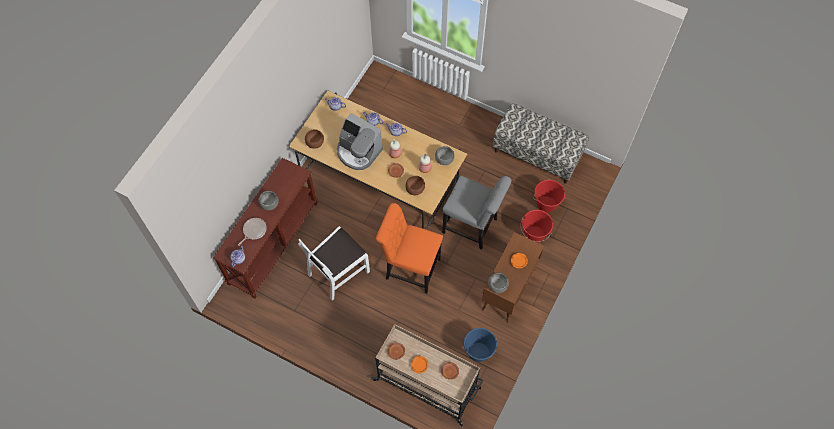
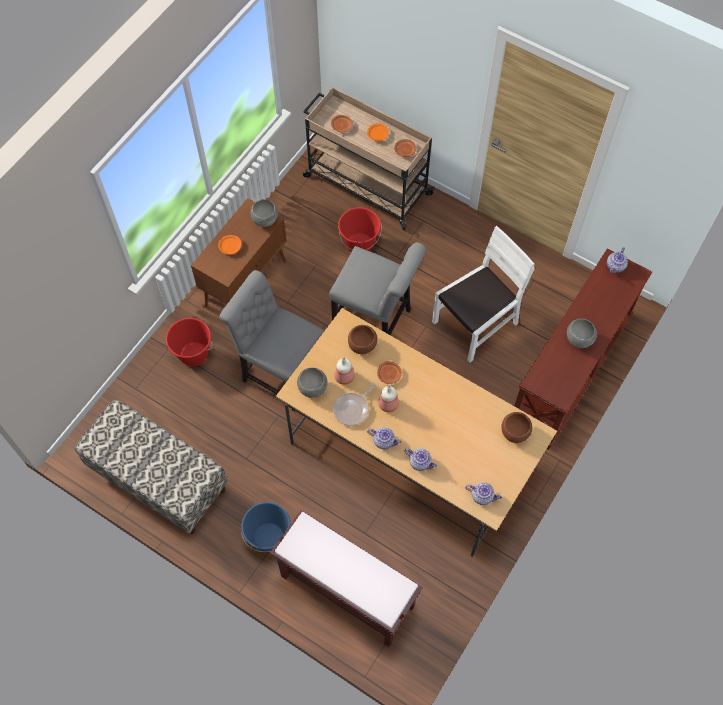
camera: 175 degrees left, 0 degrees up
(254, 230) = (598, 303): frying pan -> frying pan (352, 409)
(358, 151) = (445, 412): coffee machine -> none
(410, 268) = (376, 322): orange chair -> grey chair
(413, 104) = (345, 591): none -> brown bench
(478, 352) = (298, 214): blue bucket -> blue bucket (269, 537)
(546, 204) = (165, 396): red bucket -> red bucket (359, 244)

